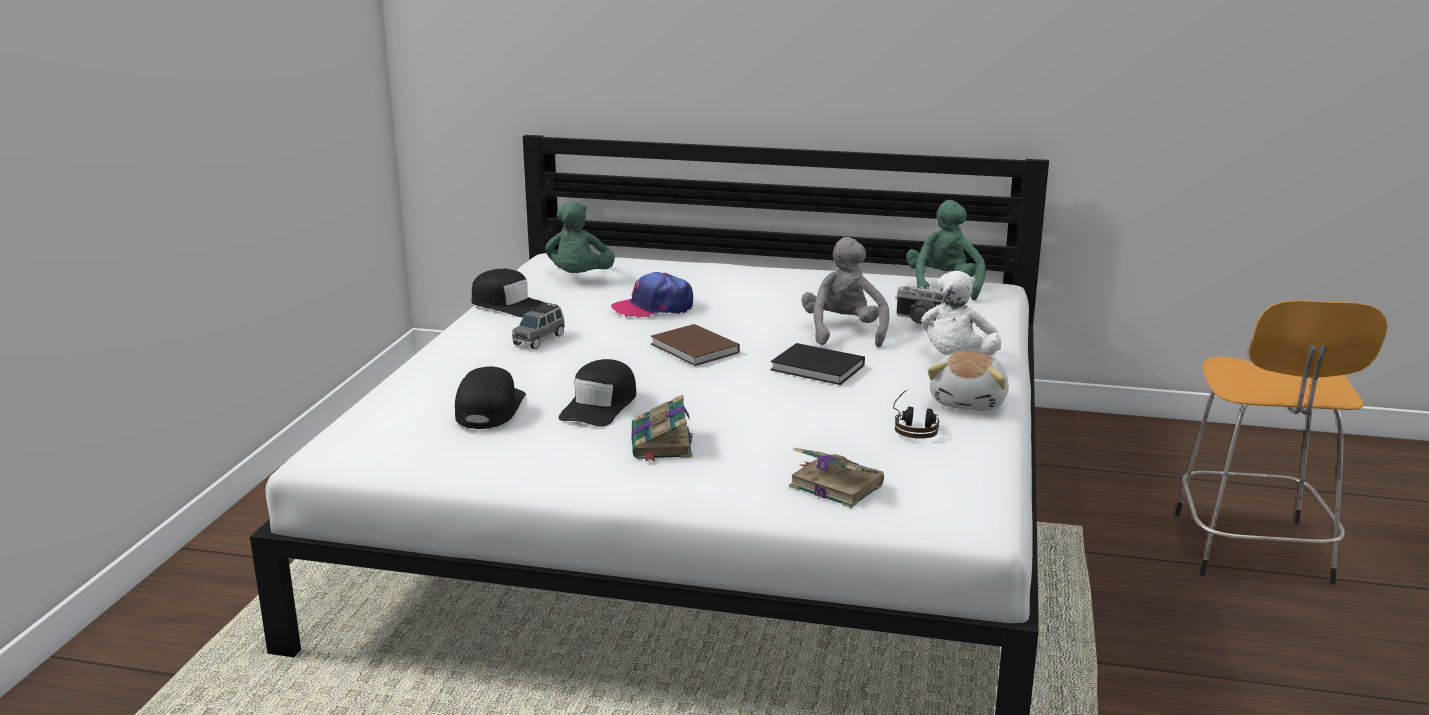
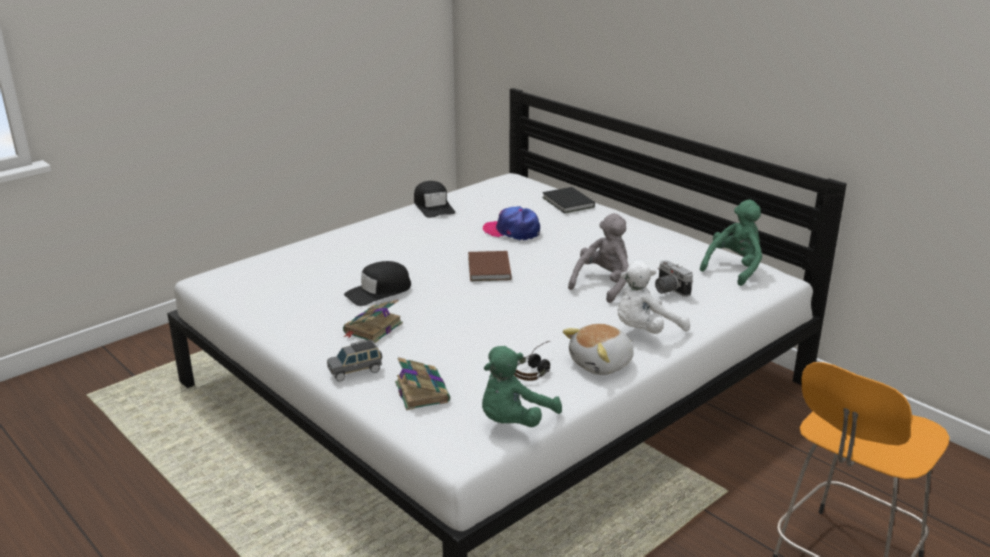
camera: 35 degrees right, 5 degrees up
(489, 409) = (320, 275): black cap -> none
(539, 339) = (413, 236): grey toy car -> grey toy car (356, 371)
(580, 279) = (501, 198): green plush toy -> green plush toy (514, 422)
(819, 368) = (542, 307): black book -> black book (568, 203)

